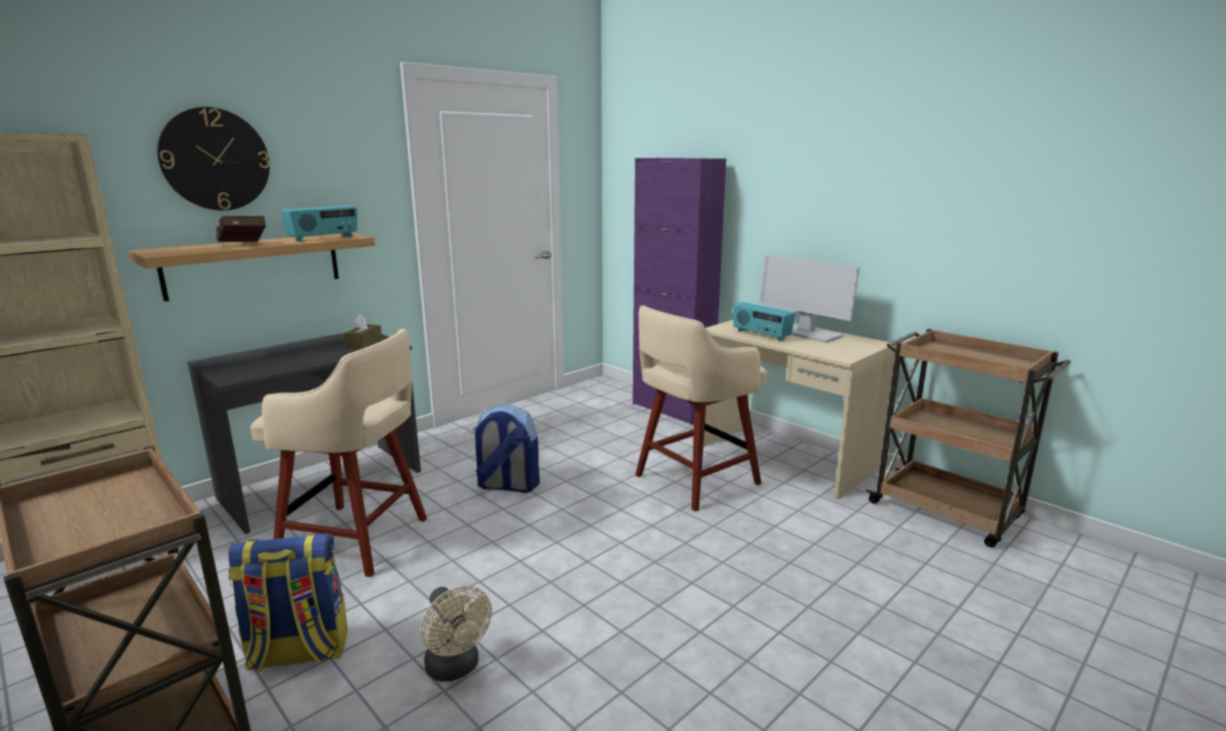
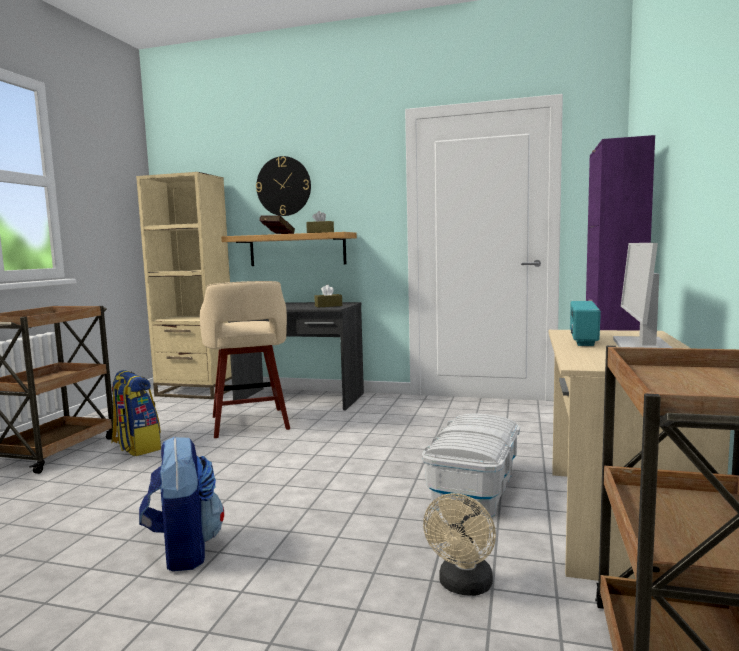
camera: 60 degrees right, 10 degrees down
(324, 238) = (320, 232): radio -> brown tissue box
(456, 668) = (136, 484): beige fan -> beige fan (463, 586)
(507, 486) = (360, 434): backpack -> backpack (184, 550)
(693, 480) = (473, 489): beige stool -> white storage box

